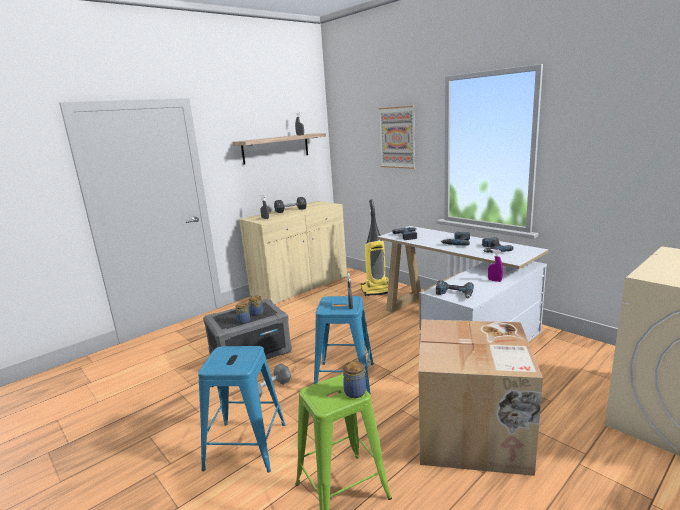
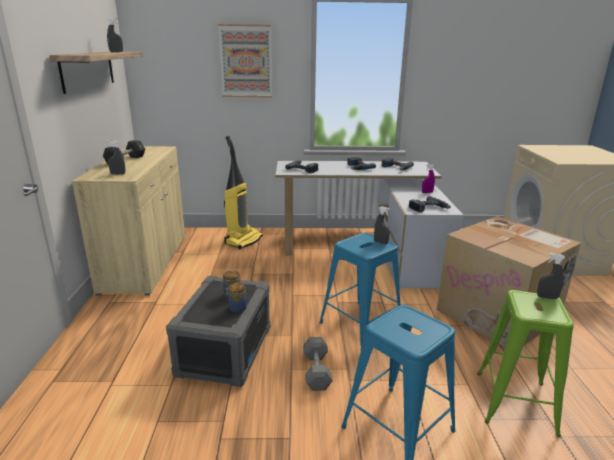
camera: 50 degrees left, 5 degrees up
(356, 392) = (547, 297): jar -> grey spray bottle

